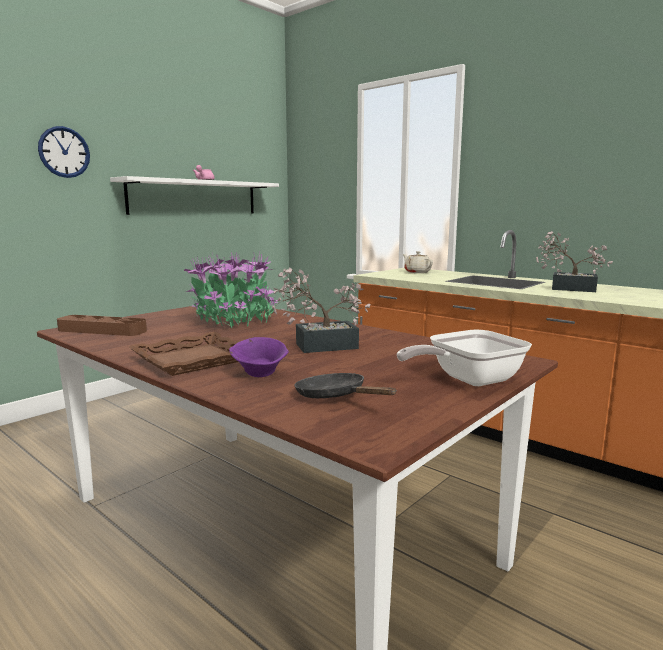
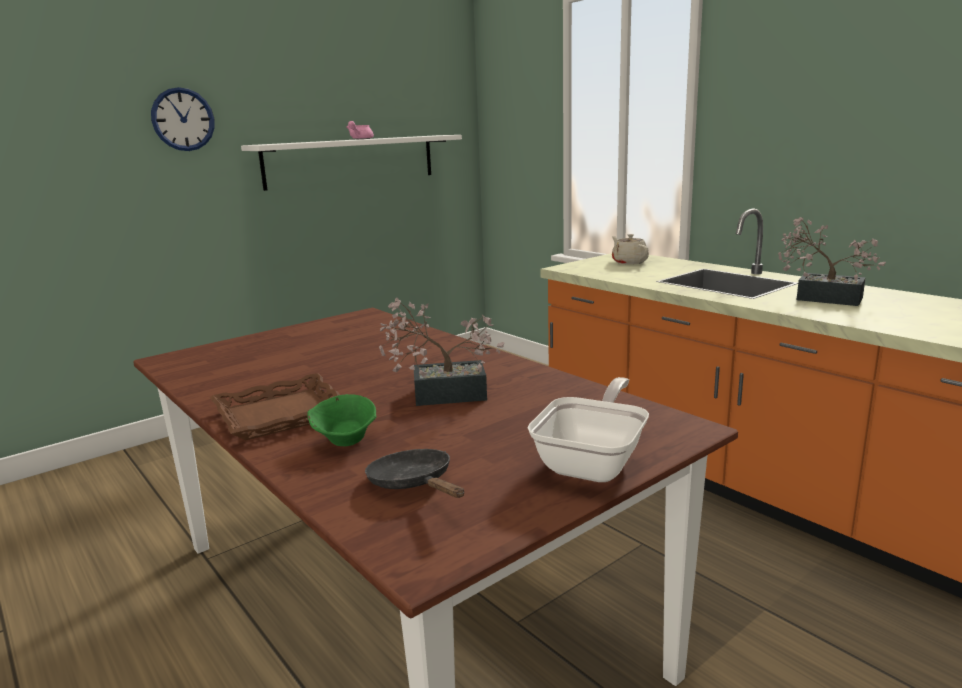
camera: 10 degrees right, 5 degrees up
(102, 330) = (203, 361): brown tray -> none
(235, 320) = (362, 345): potted plant -> none
(260, 374) = (346, 441): purple bowl -> green bowl
(468, 380) = (594, 462): frying pan -> frying pan turned 135 degrees clockwise

